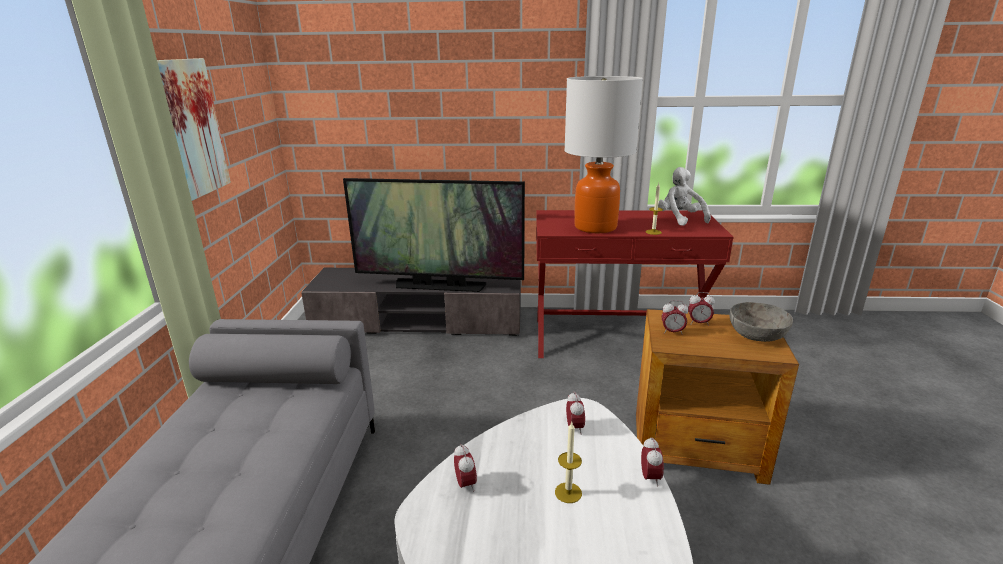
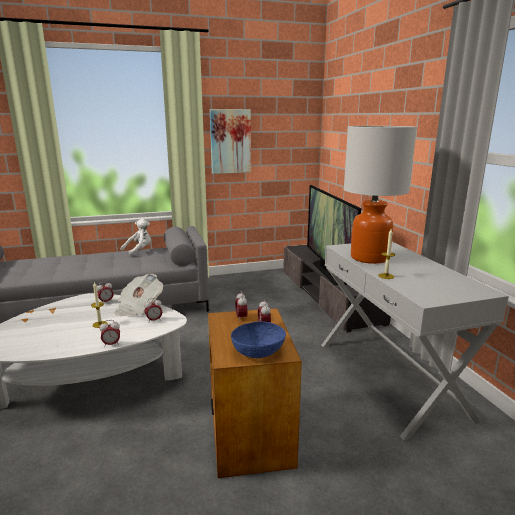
camera: 70 degrees right, 5 degrees down
(514, 442) = (138, 307): none -> newspaper
(617, 338) = (390, 377): red console table -> white console table
(679, 219) = (446, 284): white plush toy -> white plush toy (139, 250)
(756, 334) = (258, 351): grey bowl -> blue bowl

